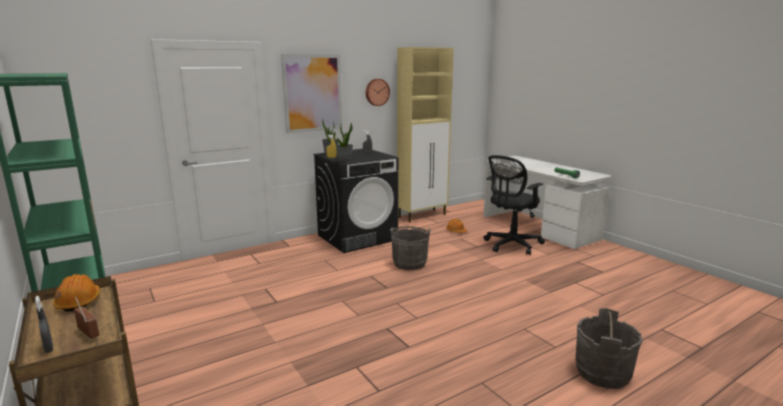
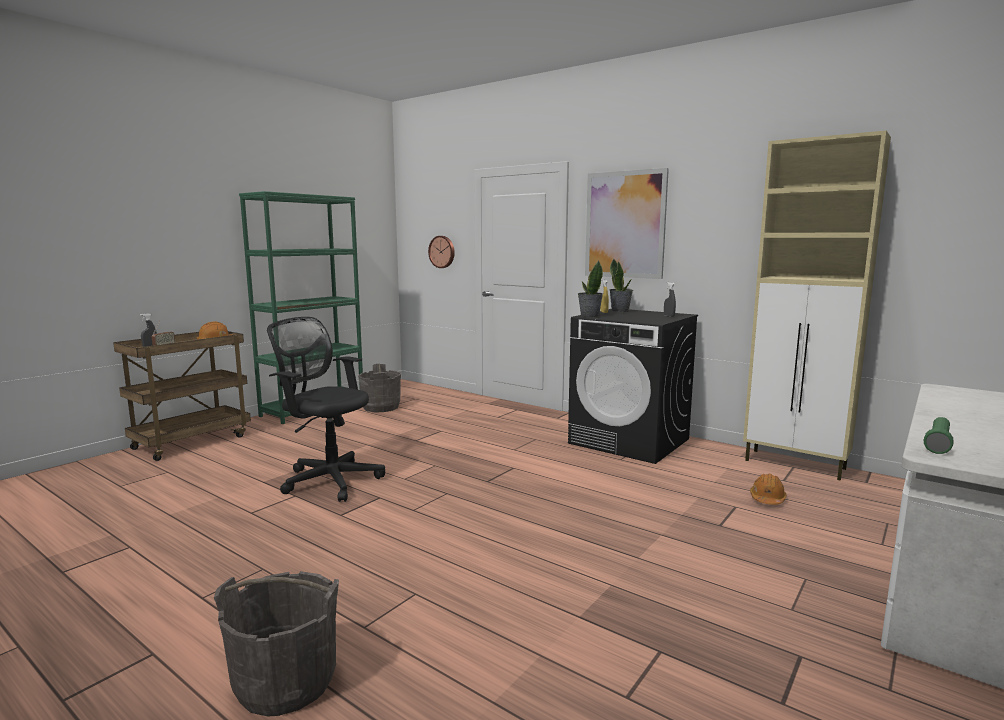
camera: 70 degrees right, 5 degrees down
(377, 92) = (731, 225): wall clock -> wall clock (442, 252)
(409, 263) = (577, 483): grey bucket -> grey bucket (381, 407)
(511, 245) = (778, 558): black office chair -> black office chair (329, 479)

